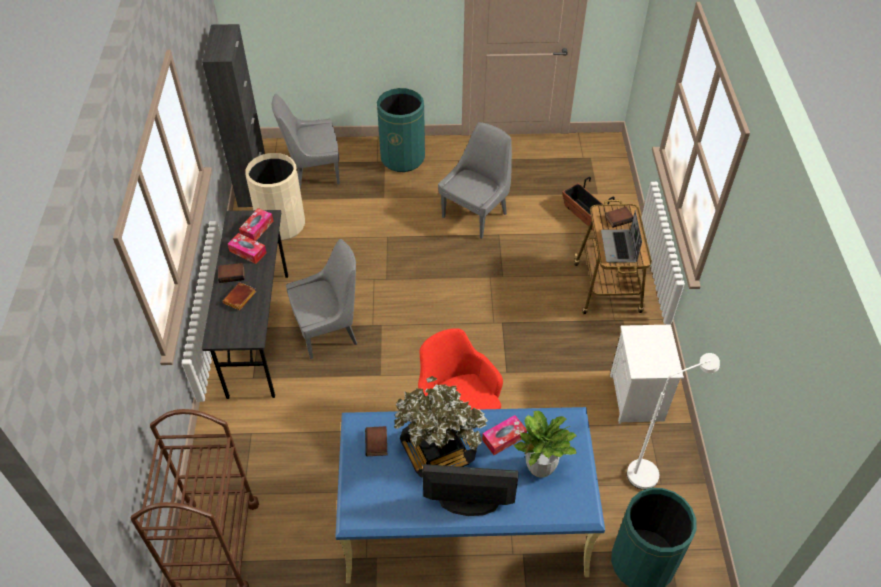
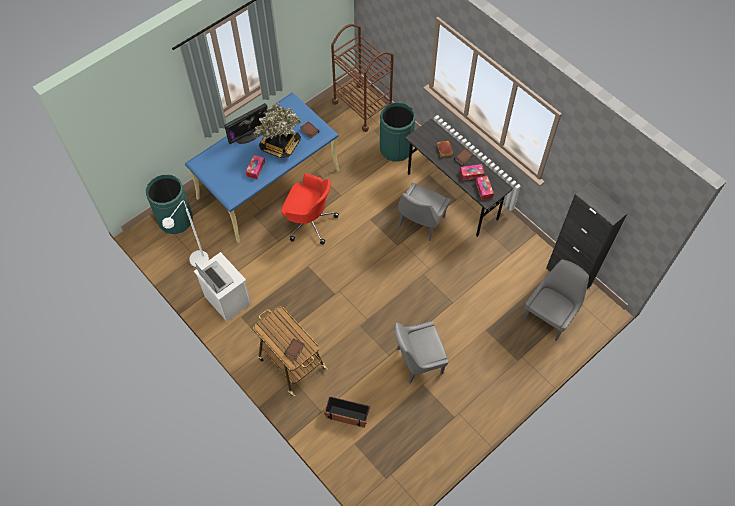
camera: 140 degrees right, 10 degrees up
(281, 224) = (520, 265): beige trash can -> none
(402, 158) = (509, 373): green trash can -> green trash can (396, 149)
(476, 214) = (417, 361): grey chair -> grey chair turned 75 degrees clockwise
(540, 468) = (229, 167): potted plant -> none
(619, 247) = (279, 326): laptop -> laptop (215, 277)

